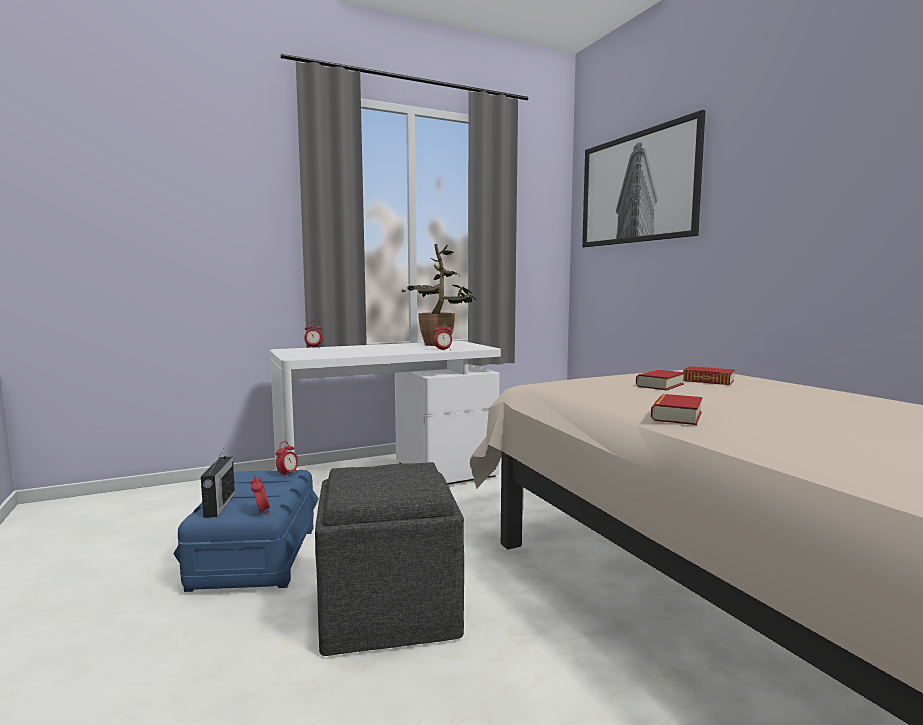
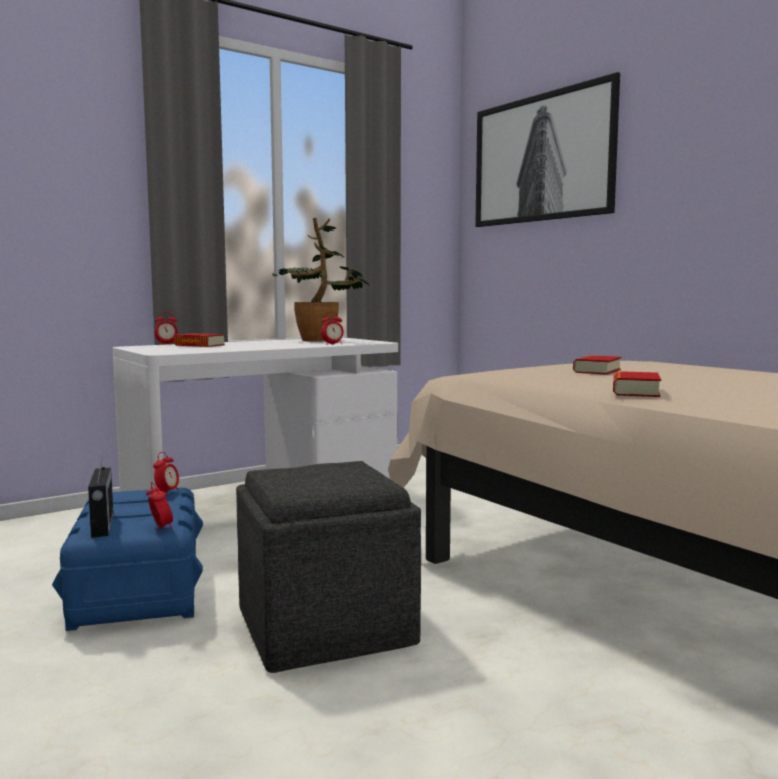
camera: 10 degrees left, 0 degrees up
(708, 381) = (642, 367): book -> book (199, 345)

